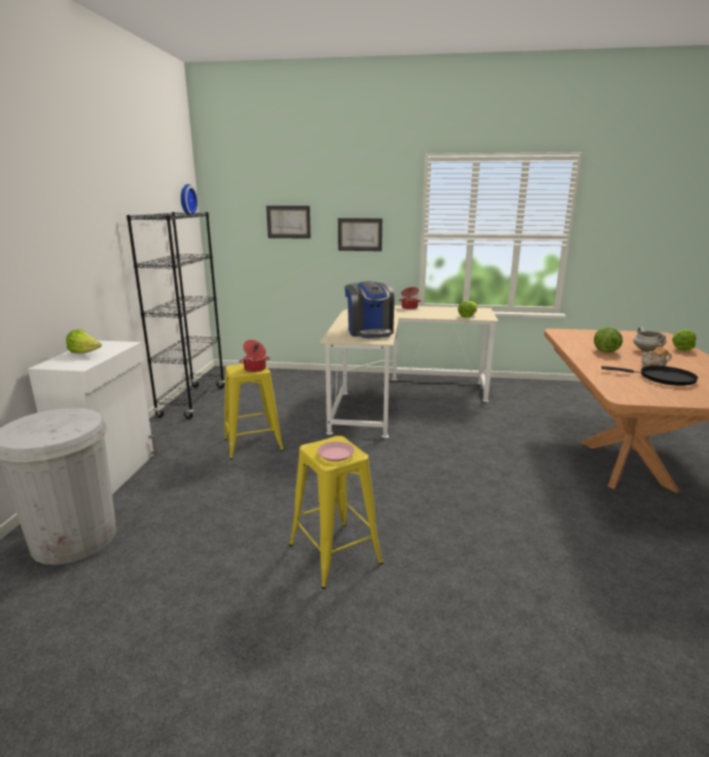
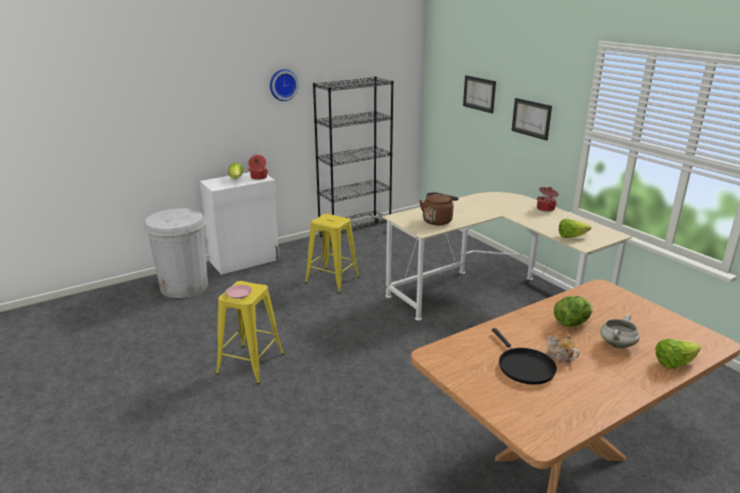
camera: 50 degrees right, 5 degrees up
(186, 200) = (404, 64): wall clock -> wall clock (283, 84)
(255, 369) = (333, 222): cooking pot -> cooking pot (258, 177)
(369, 332) = (438, 220): coffee machine -> brown kettle

